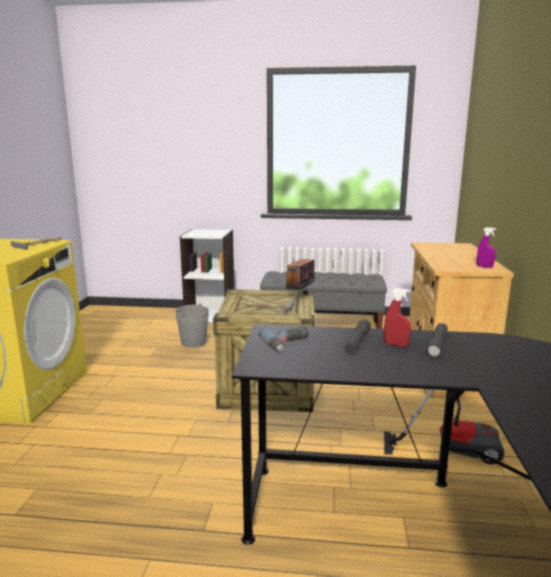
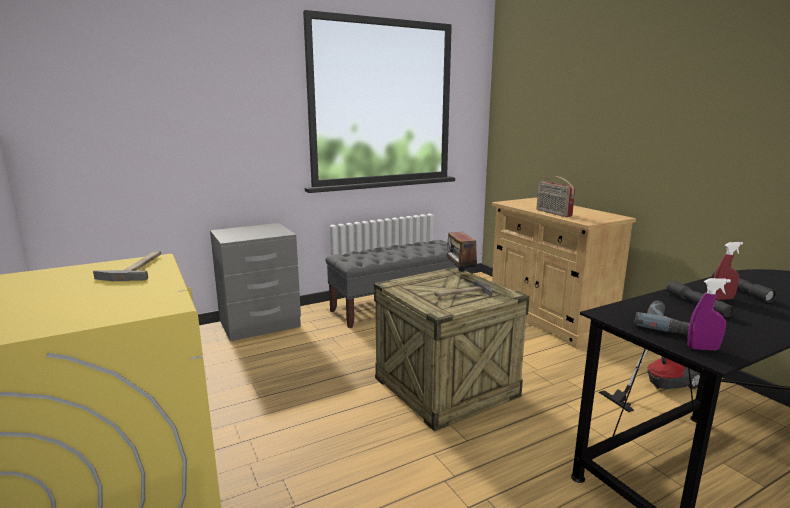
camera: 35 degrees left, 0 degrees up
(193, 342) = (288, 362): grey bucket -> none
(210, 316) = (260, 324): white bookcase -> grey nightstand
(436, 257) = (553, 213): none -> radio
(484, 267) = (606, 216): purple spray bottle -> purple spray bottle (703, 348)

